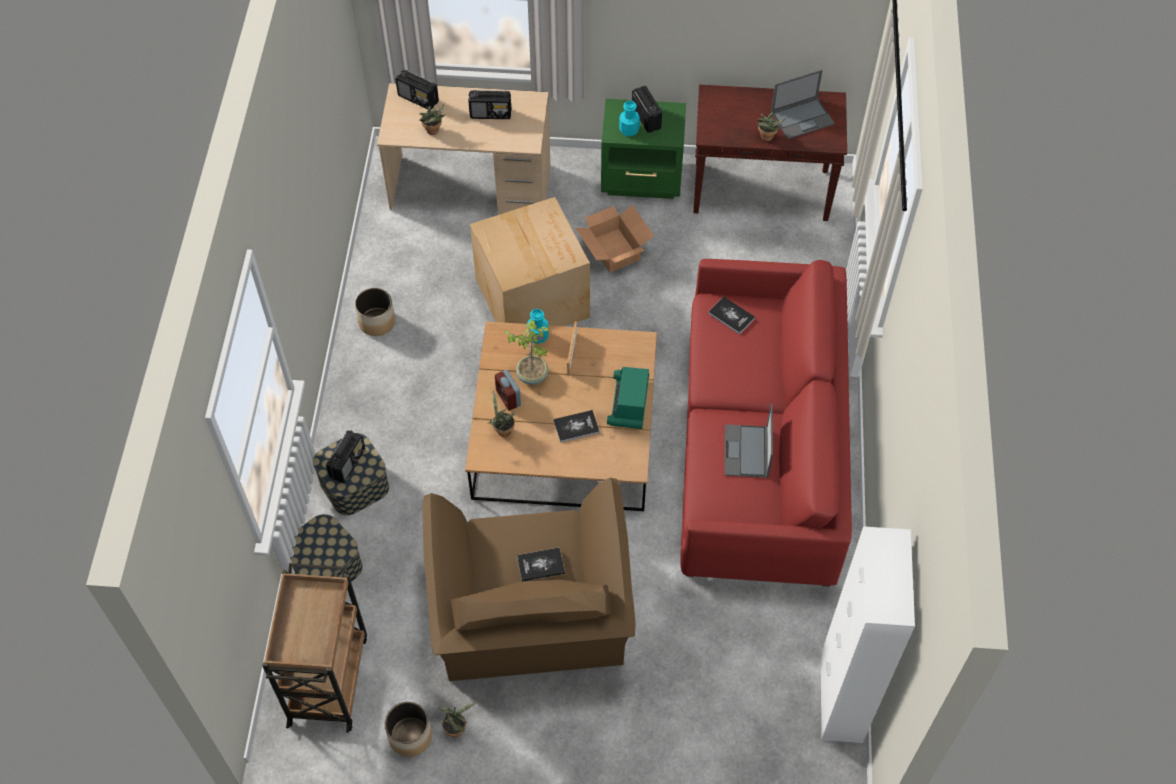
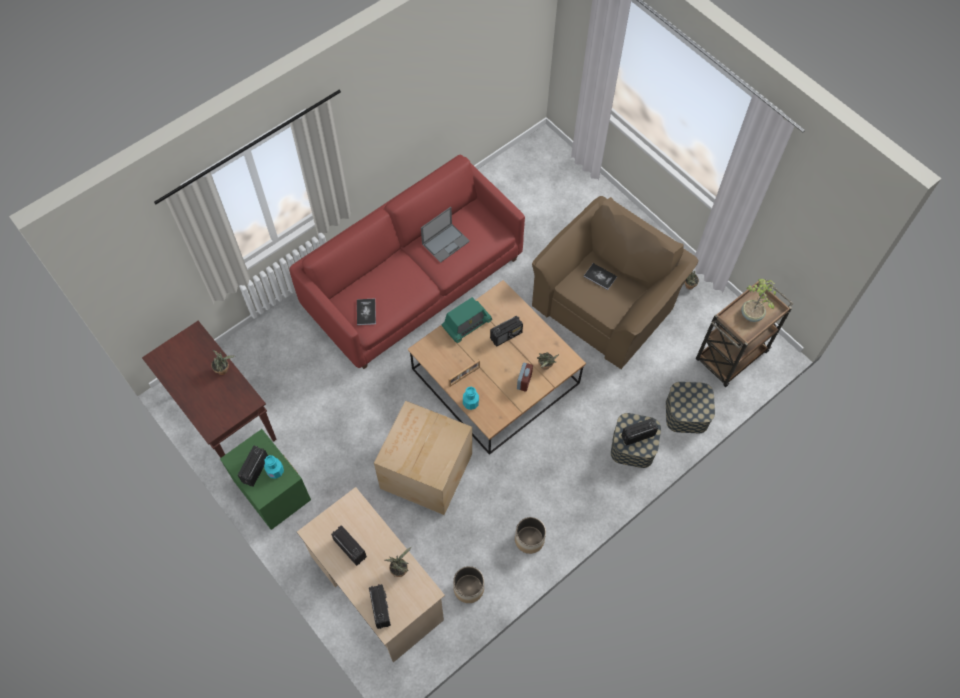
camera: 135 degrees left, 5 degrees up
(410, 736) = (712, 300): planter -> planter (468, 588)
(532, 375) = (498, 383): potted plant -> potted plant (751, 315)
(576, 426) = (506, 335): book -> radio
(614, 249) = (346, 458): cardboard box -> none
(802, 118) = (187, 363): laptop -> none
(841, 698) = (508, 163): white cabinet -> none

